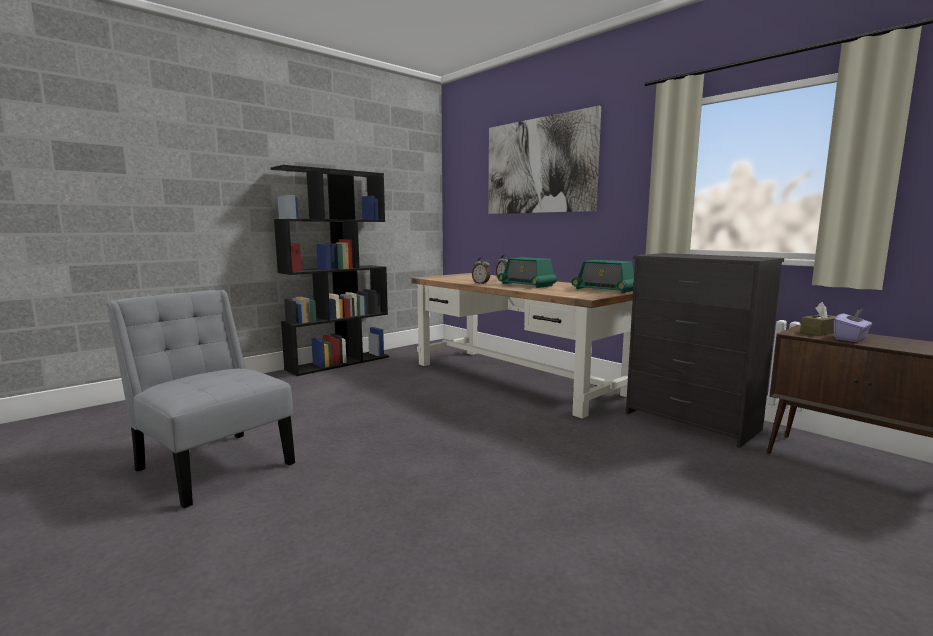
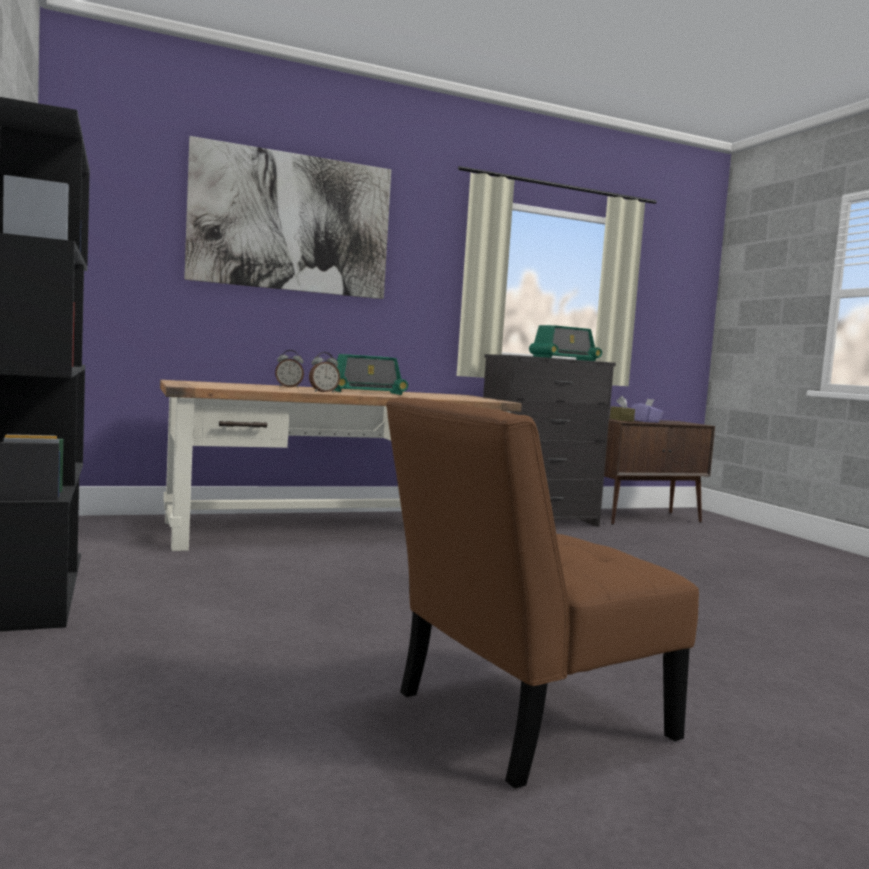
camera: 70 degrees left, 5 degrees down
(212, 464) = (521, 719): grey chair -> brown chair
(604, 290) = (449, 395): radio -> radio (564, 359)

